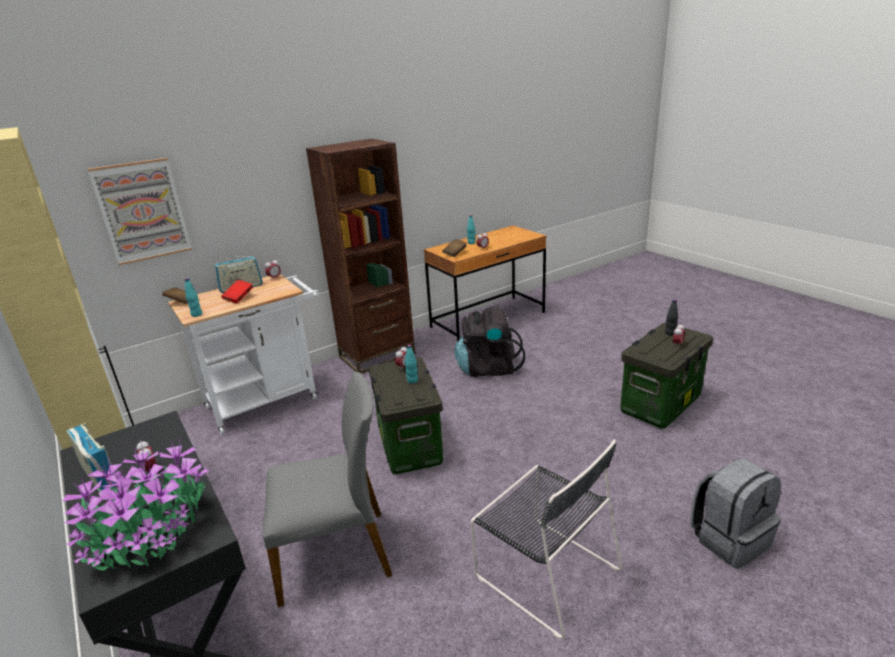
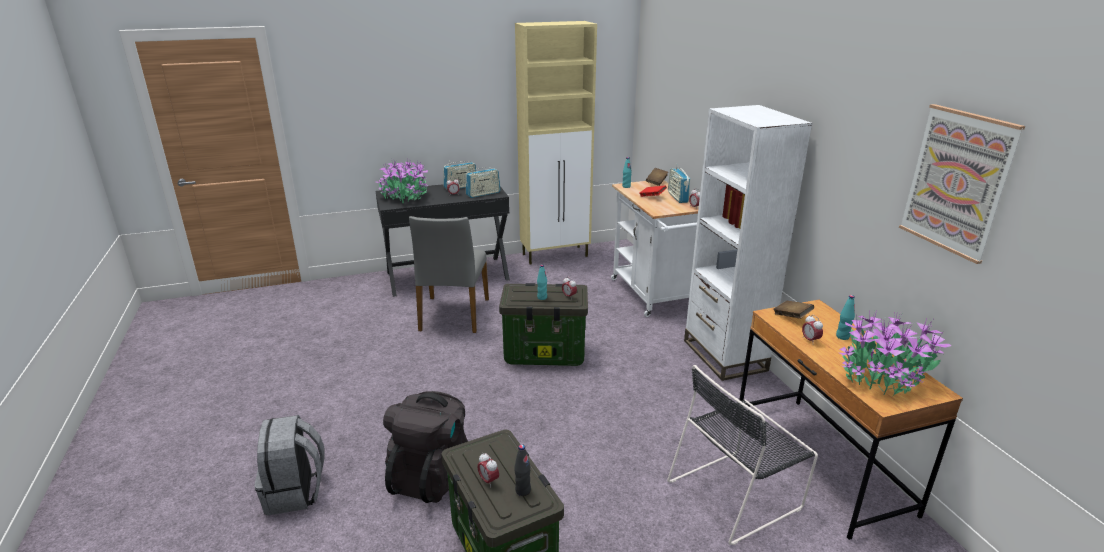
camera: 105 degrees right, 0 degrees up
(142, 211) = (675, 106): picture -> picture (957, 182)
(155, 438) = (483, 194): none -> radio
(377, 355) = (724, 355): brown bookcase -> white bookcase
(488, 368) = (663, 427): black backpack -> black backpack (431, 475)
(508, 235) = (883, 377): none -> potted plant
(543, 570) = (366, 386): black chair -> black chair (737, 493)

